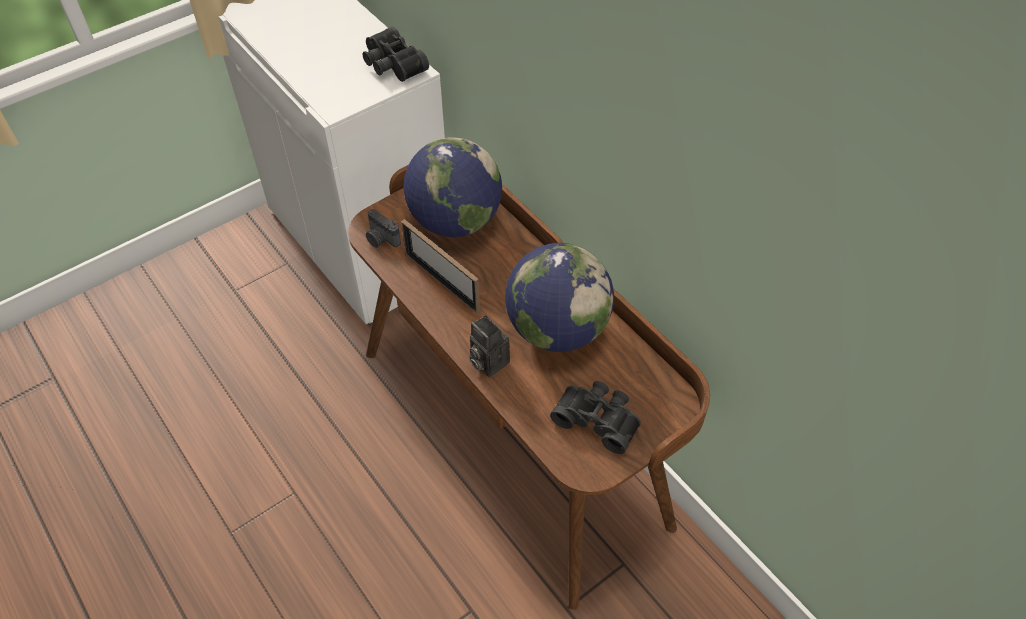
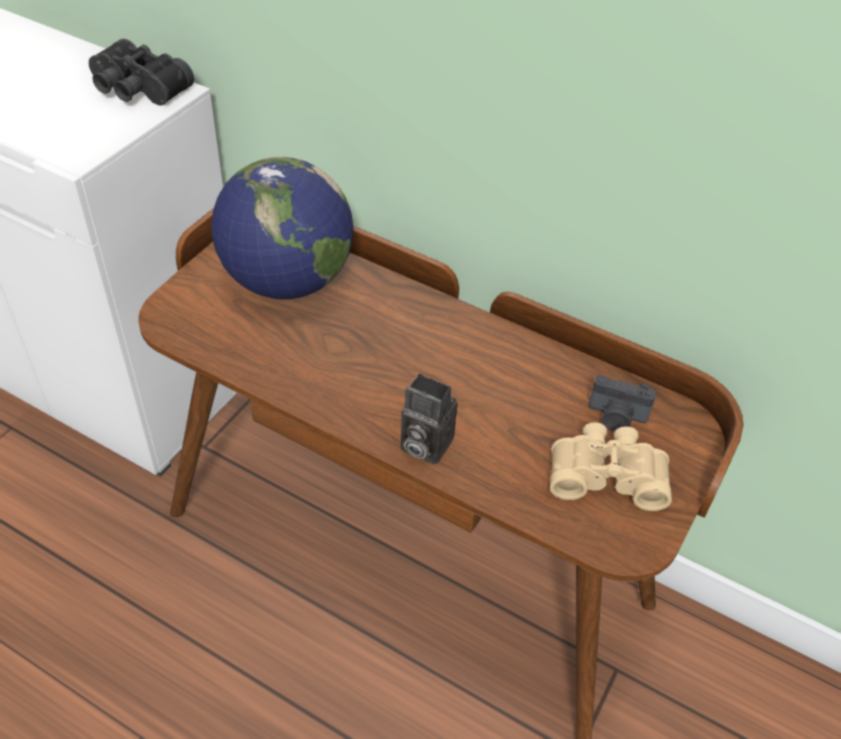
camera: 25 degrees left, 5 degrees down
(381, 239) = (194, 327): camera -> camera (616, 417)
(442, 282) = (307, 360): picture frame -> none
(557, 329) = (491, 378): globe -> none
(598, 419) = (606, 474): black binoculars -> beige binoculars

